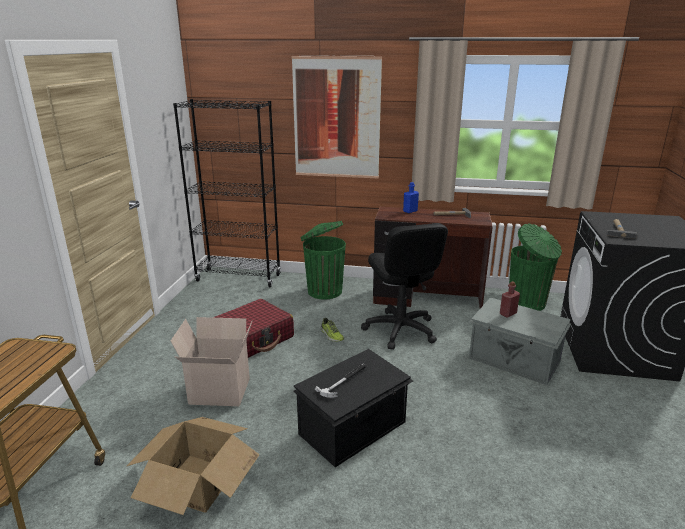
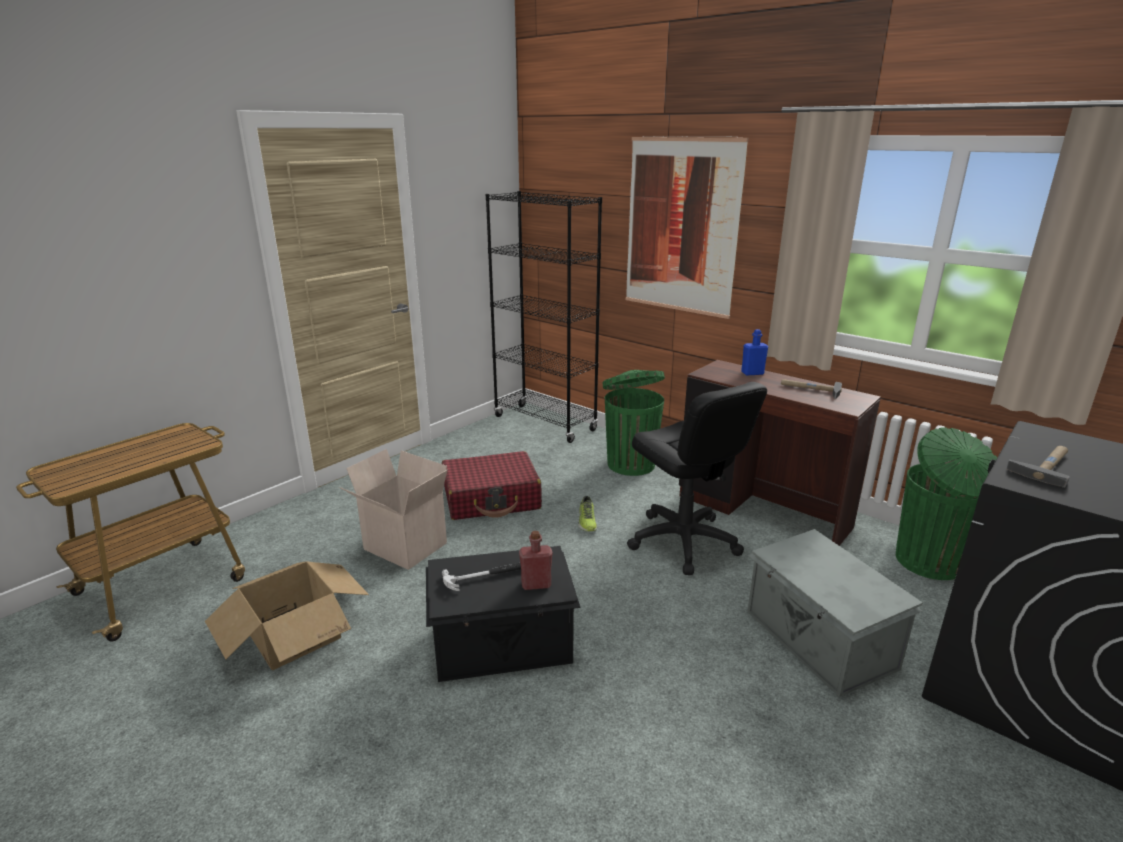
camera: 30 degrees right, 0 degrees up
(400, 330) = (683, 541): black office chair -> black office chair turned 45 degrees counterclockwise
(508, 314) = (817, 561): red bottle -> red bottle (536, 584)

